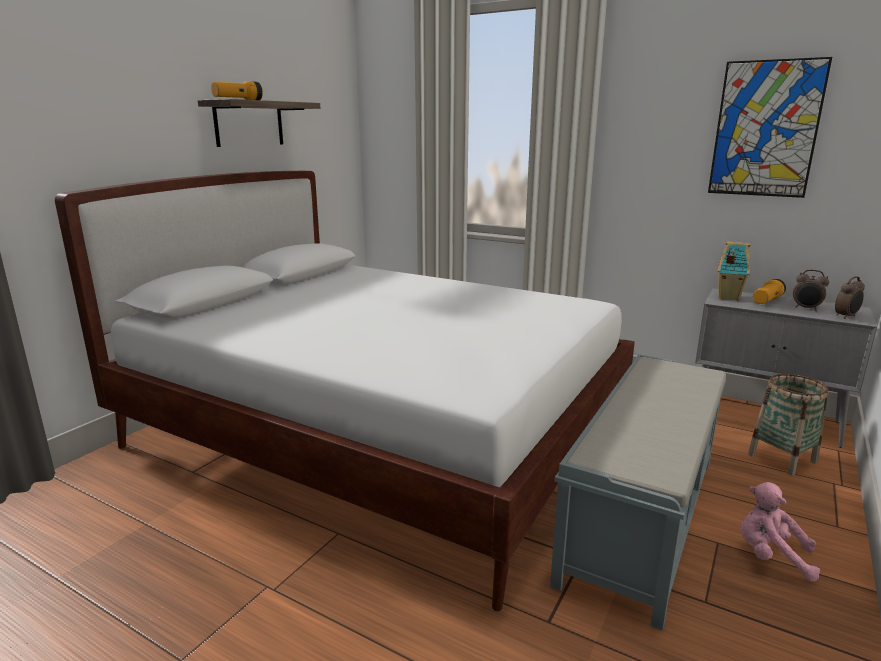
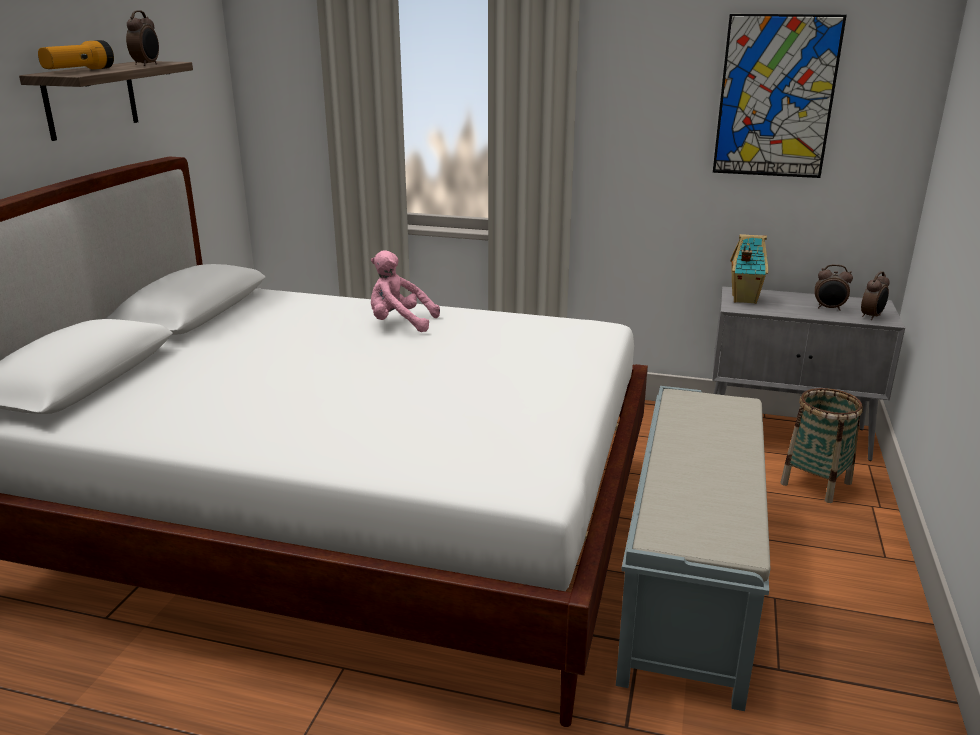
camera: 15 degrees left, 5 degrees up
(287, 101) = (147, 65): none -> alarm clock
(766, 301) = (785, 301): flashlight -> none
(771, 556) = (829, 604): pink plush toy -> pink plush toy (399, 323)

